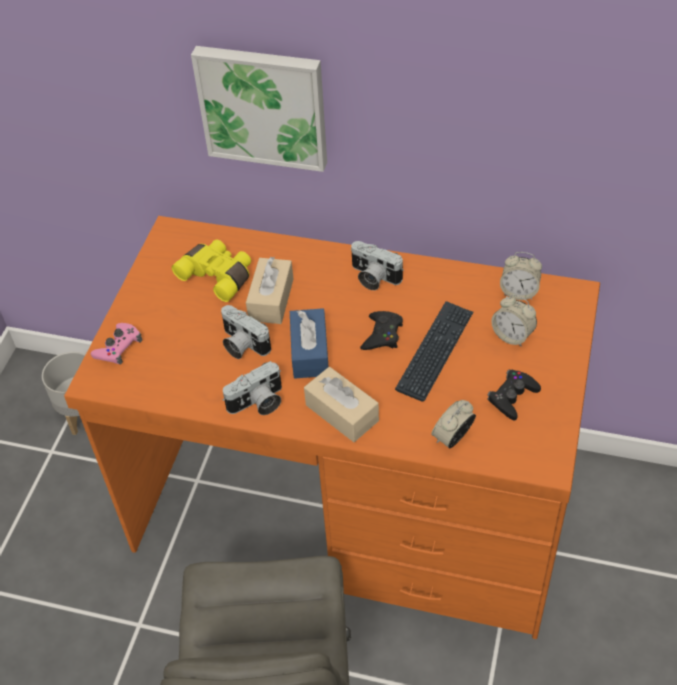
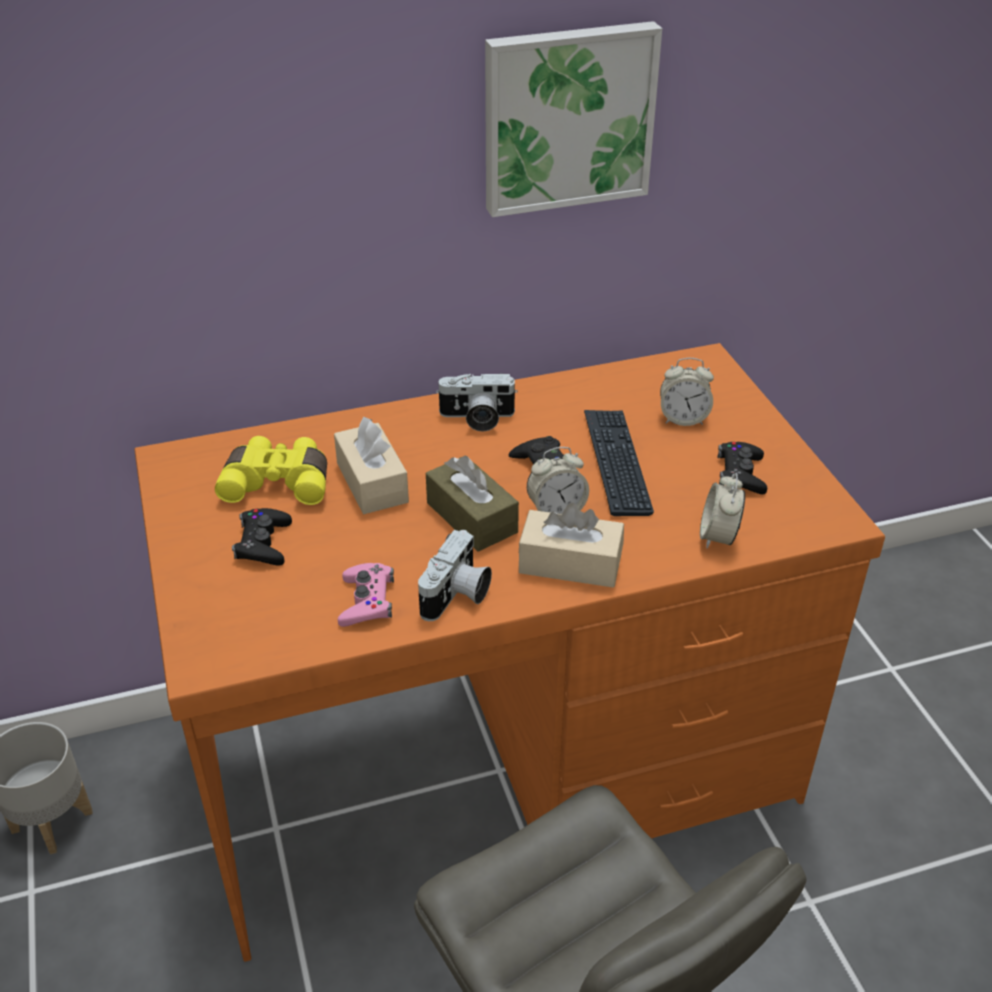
camera: 35 degrees left, 10 degrees down
(118, 347) = (205, 610): pink game controller -> pink game controller (367, 601)
(179, 316) = (263, 543): none -> black game controller
(242, 344) = (377, 542): camera -> none
(263, 105) = (286, 218): picture -> picture (567, 117)
(310, 352) = (471, 517): blue tissue box -> brown tissue box
(519, 292) = (650, 378): alarm clock -> alarm clock (556, 511)

